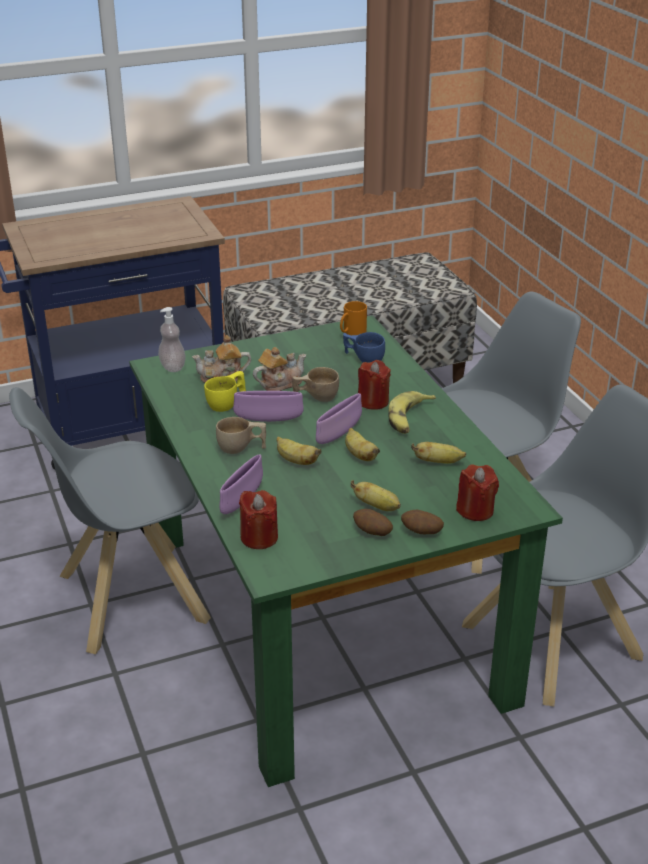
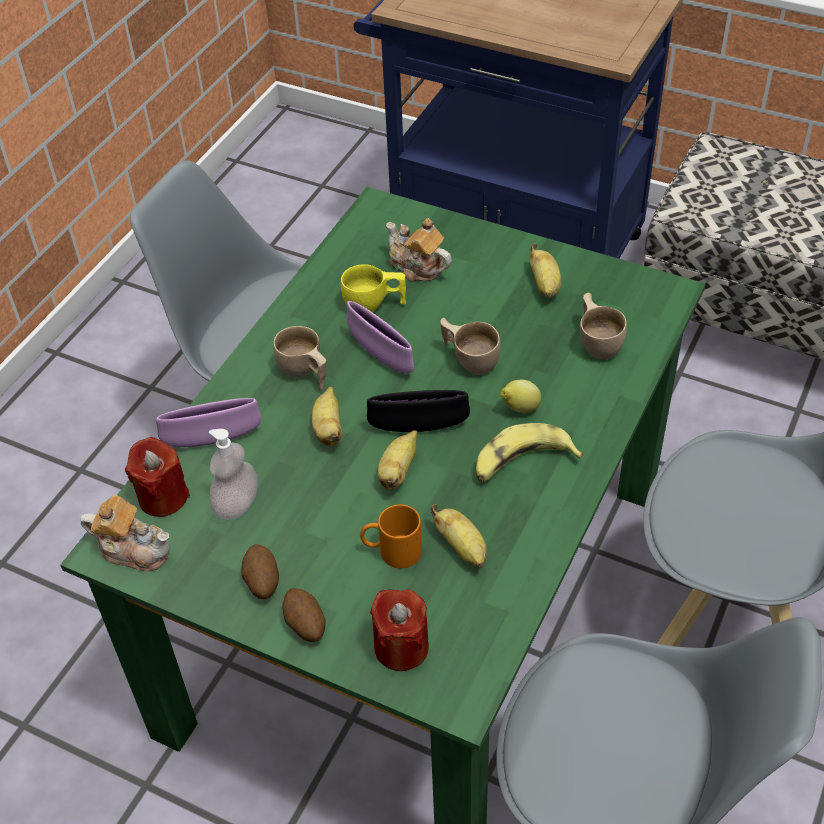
camera: 50 degrees right, 15 degrees up
(172, 367) = (392, 221): soap dispenser -> soap dispenser (237, 504)
(279, 383) = (461, 314): teapot -> teapot (134, 549)
(339, 434) = (419, 427): purple bowl -> black bowl
(351, 333) = (640, 295): orange mug -> orange mug (392, 552)
(363, 359) = (598, 341): blue cup -> beige cup
(373, 401) = (519, 409): red candle -> lemon
(377, 507) = (315, 554): banana -> banana (545, 286)

